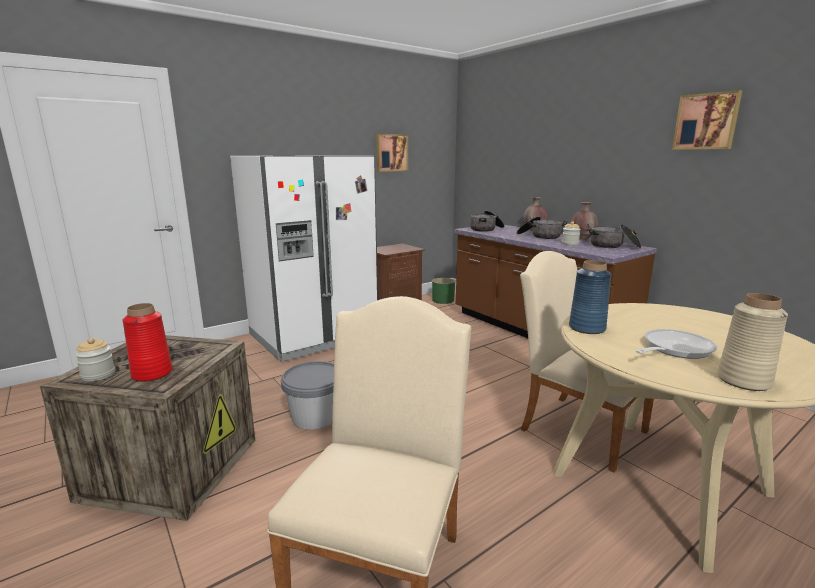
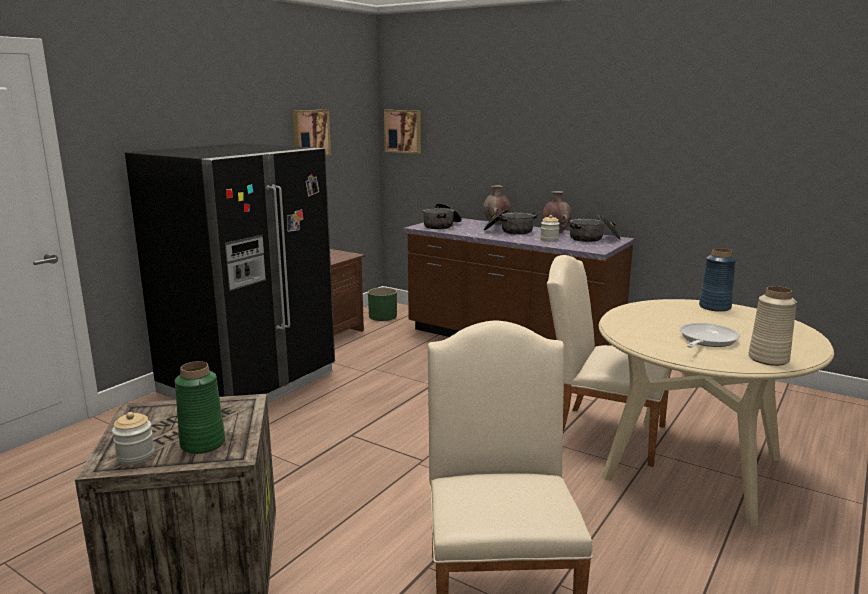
camera: 20 degrees left, 0 degrees up
(152, 373) = (203, 443): red vase -> green vase
(313, 336) = (249, 383): white fridge -> black fridge
(315, 416) = (327, 473): grey bucket -> none
(587, 328) = (626, 331): blue vase -> blue vase (715, 307)
(706, 121) = (673, 110): picture -> picture (403, 131)

